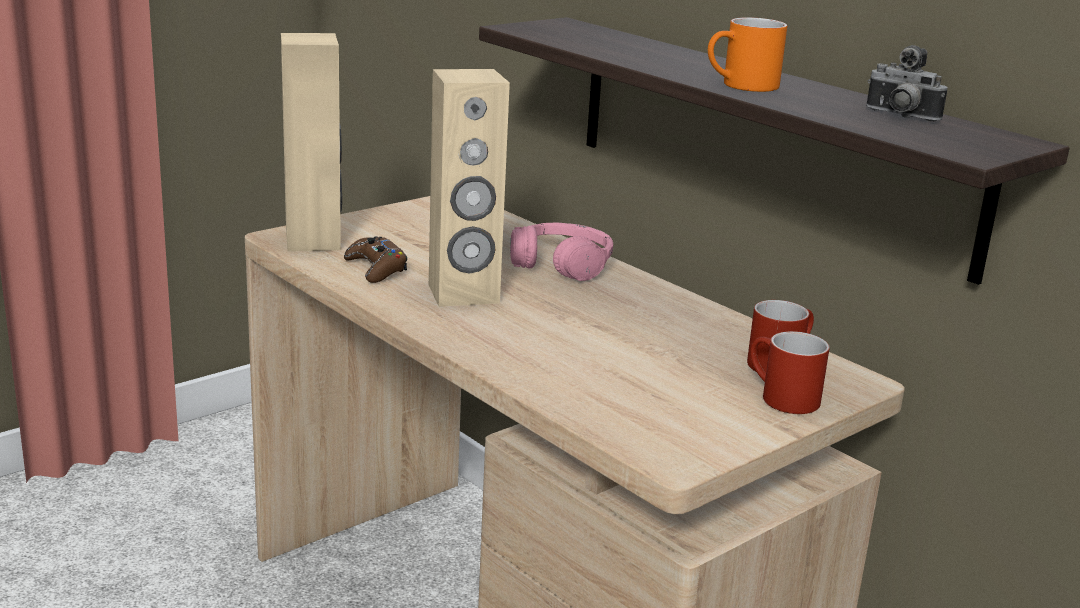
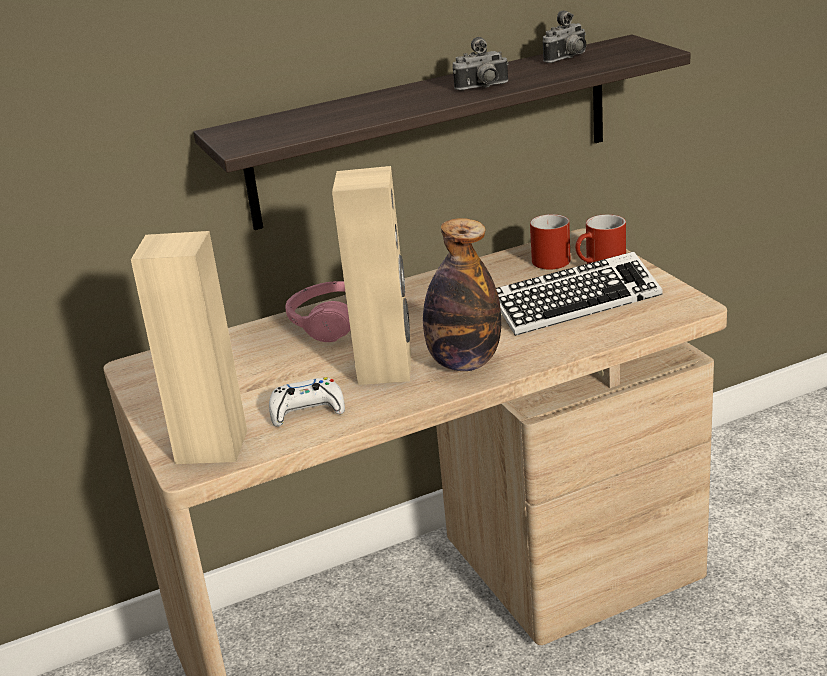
camera: 70 degrees left, 5 degrees up
(376, 268) = (307, 410): brown game controller -> white game controller
(482, 329) = (464, 363): none -> bottle
(654, 384) = (575, 303): none -> keyboard
(741, 86) = (483, 88): orange mug -> camera

